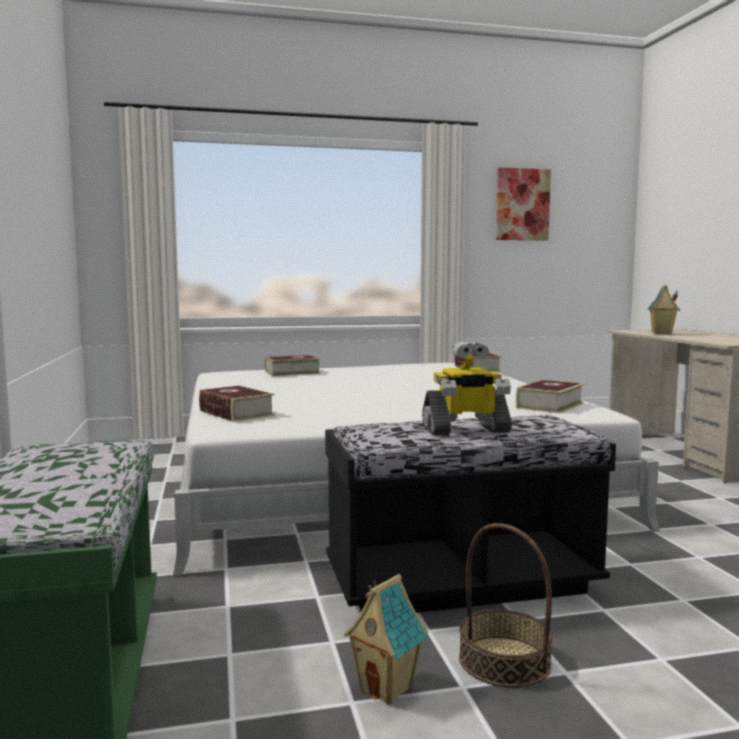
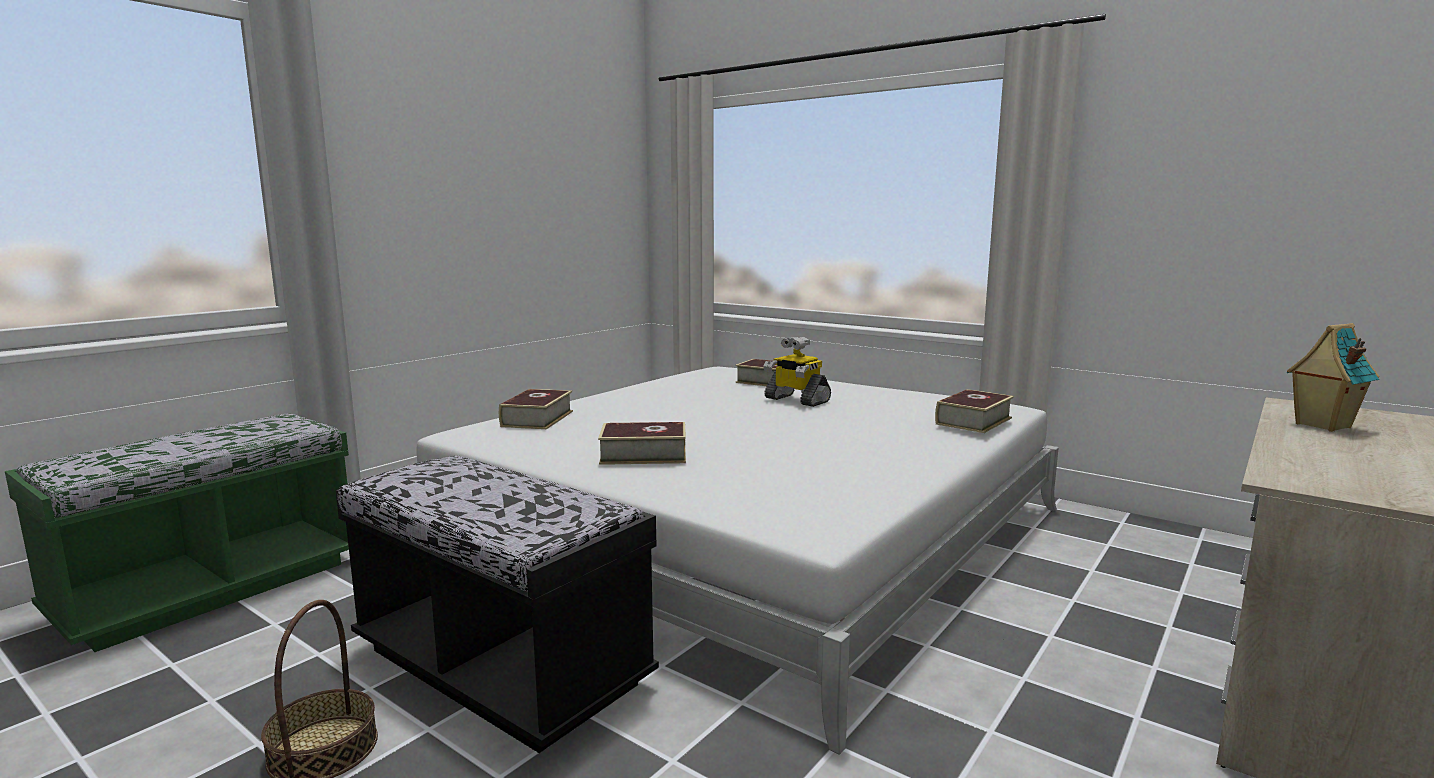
camera: 50 degrees right, 5 degrees up
(387, 688) = (241, 707): toy house -> none
(465, 430) = (461, 495): toy robot -> toy robot (796, 400)
(522, 204) = (1205, 146): picture -> none
(550, 405) = (809, 500): book -> book (643, 455)

